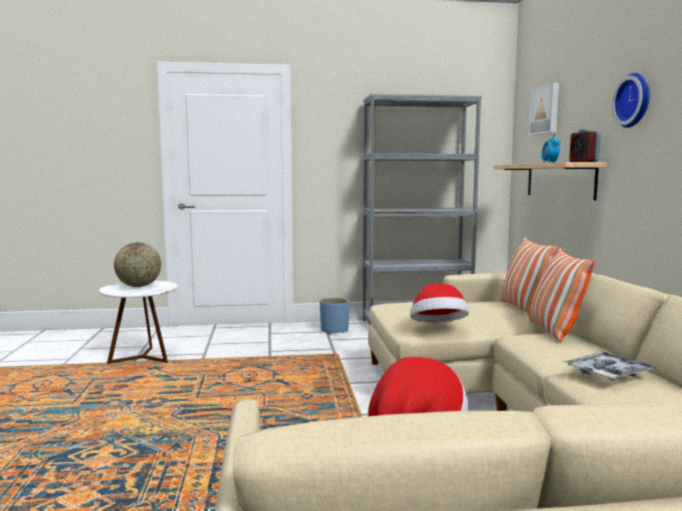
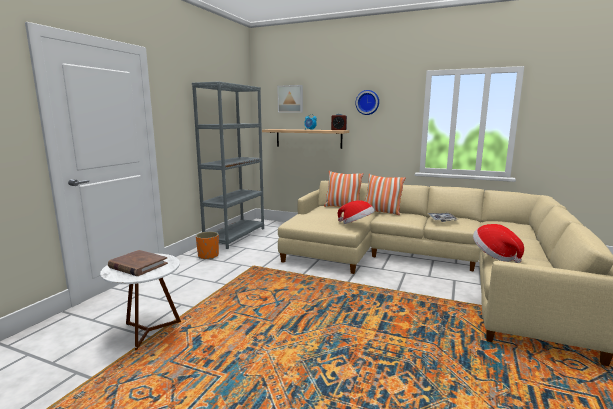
camera: 60 degrees left, 5 degrees up
(139, 286) = (138, 265): globe -> brown book
(334, 330) = (208, 256): blue planter -> orange planter

